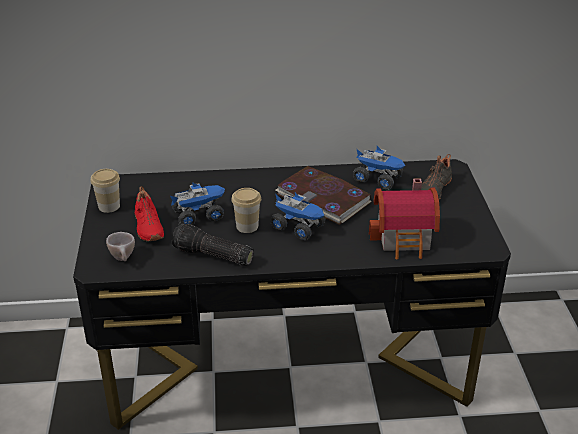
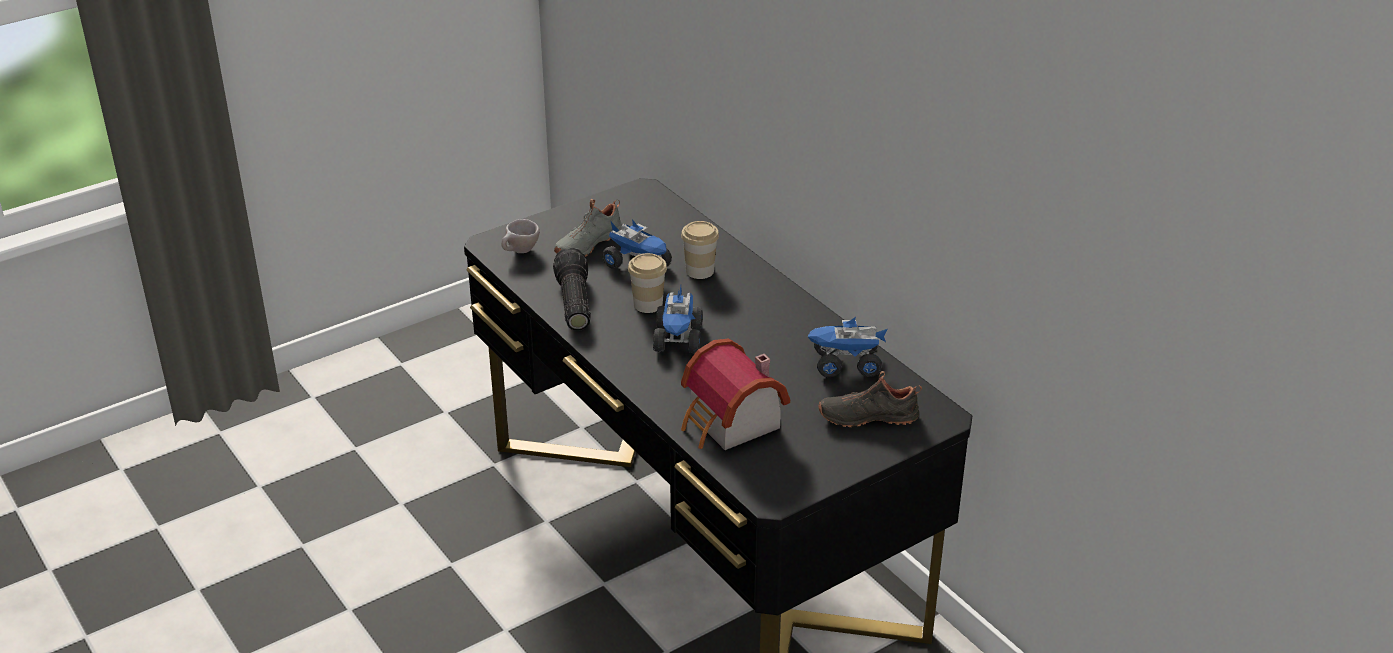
camera: 60 degrees right, 0 degrees up
(109, 206) = (602, 207): cup -> cup (699, 271)
(147, 227) = (587, 244): red shoe -> grey shoe
(323, 198) = (758, 337): book -> none
(378, 179) = (845, 365): toy truck -> toy truck turned 90 degrees clockwise

